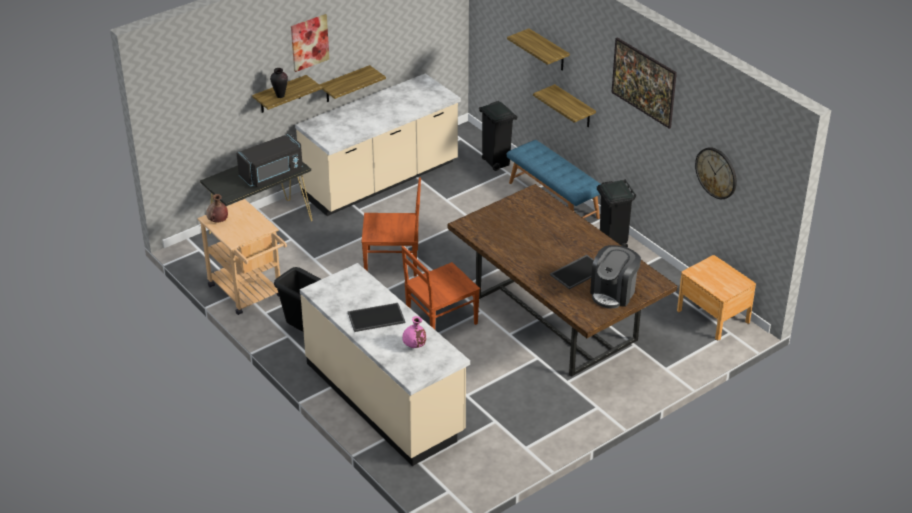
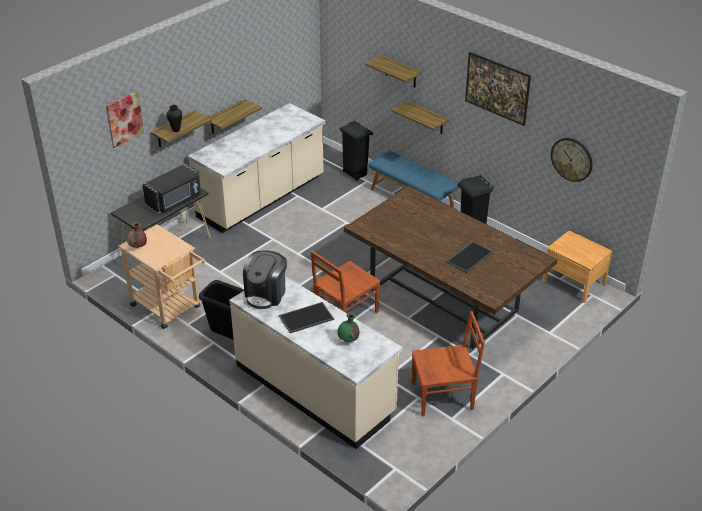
camera: 10 degrees left, 0 degrees up
(309, 42) = (195, 81): picture -> picture (124, 119)
(393, 262) = (290, 267): brown chair -> brown chair (444, 396)
(414, 346) = (348, 340): pink vase -> green vase
(613, 293) = (505, 272): coffee machine -> coffee machine (266, 294)

